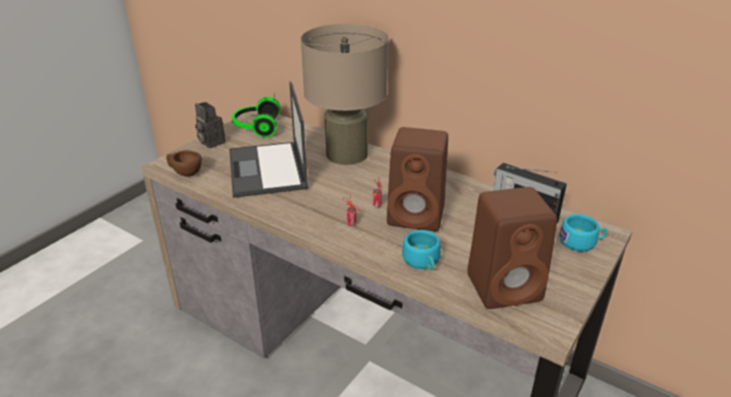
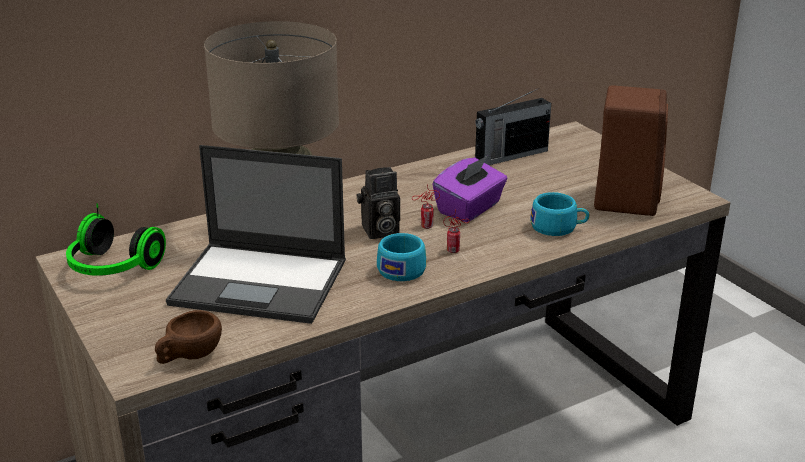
camera: 65 degrees left, 5 degrees down
(210, 142) = (110, 318): camera -> camera (379, 231)
(418, 215) = (470, 208): brown speaker -> purple tissue box
(581, 242) = (579, 146): turquoise cup -> turquoise cup (404, 268)

